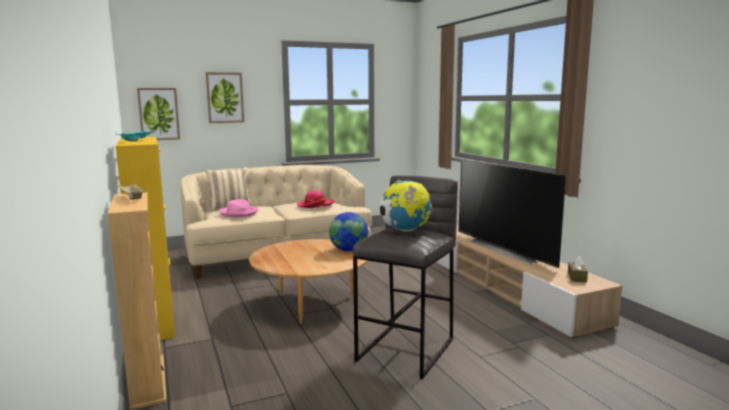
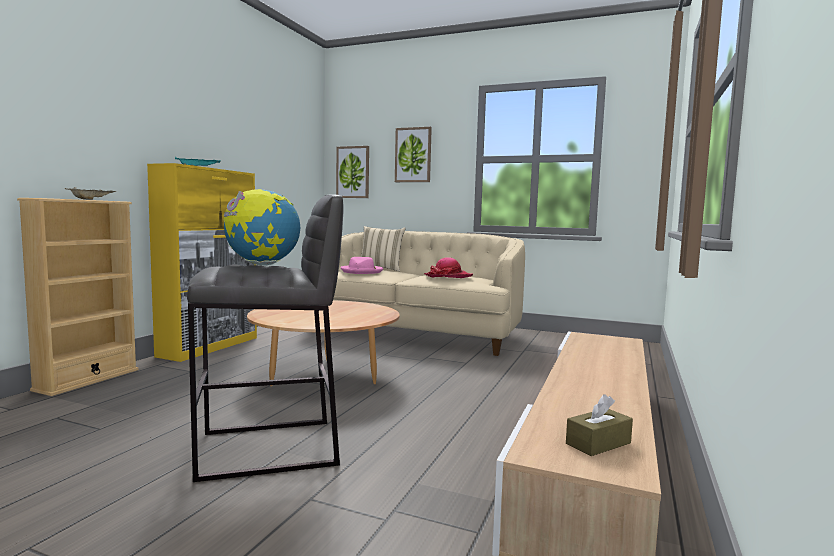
camera: 45 degrees right, 5 degrees down
(348, 250) = (365, 317): globe -> none
(507, 250) = (602, 376): television -> none

